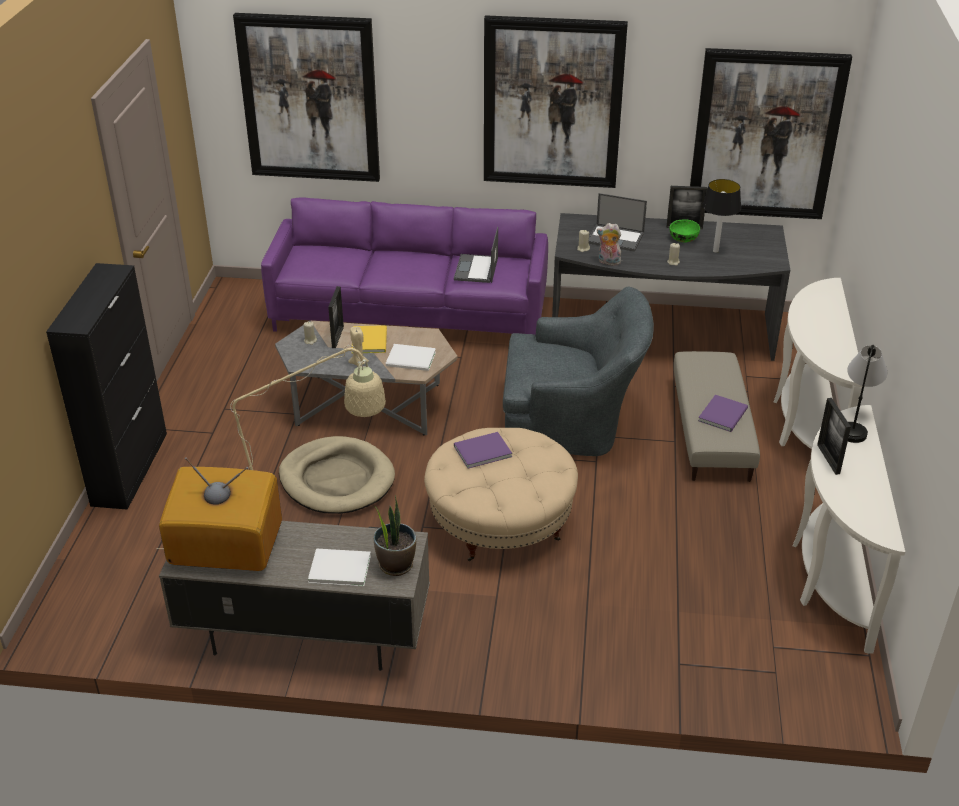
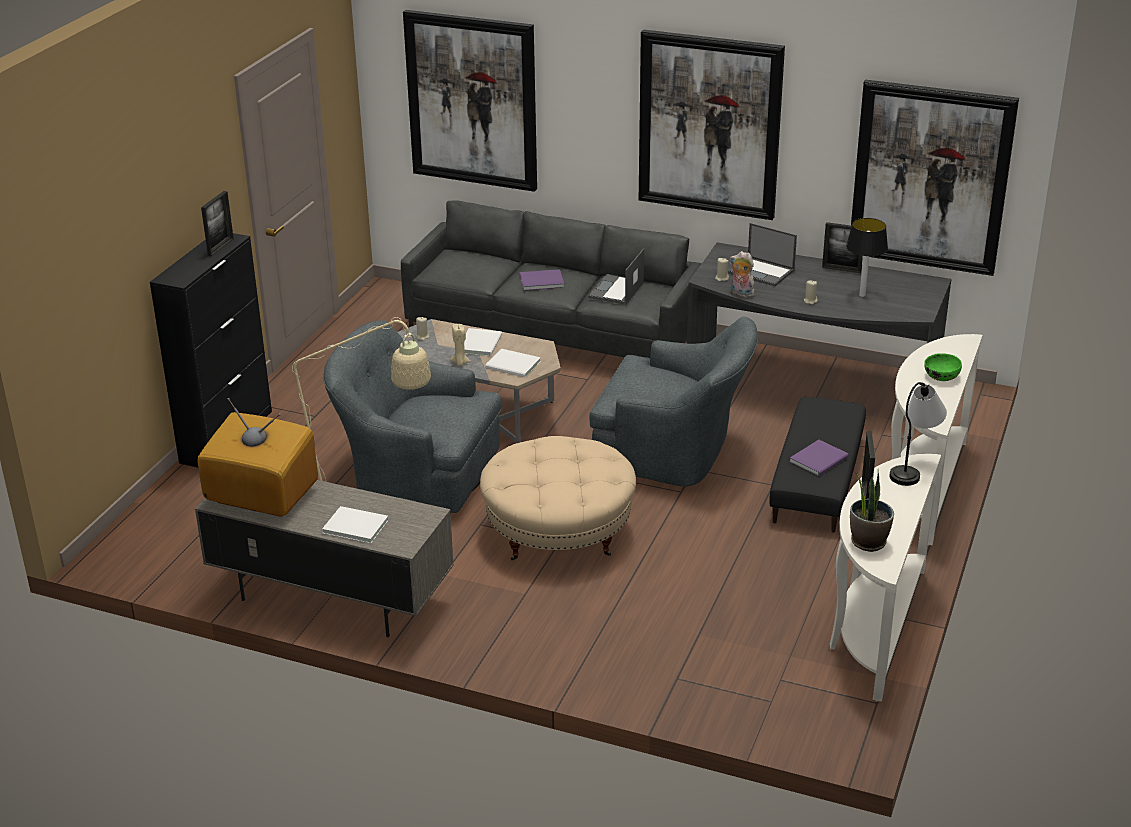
camera: 15 degrees right, 5 degrees down
(337, 337) = (450, 337): picture frame -> picture frame (220, 247)
(337, 480) = (415, 472): beige dog bed -> grey armchair
(370, 340) = (481, 343): yellow book -> white book
(395, 564) = (408, 530): potted plant -> potted plant (868, 542)
(409, 317) = (551, 336): purple sofa -> grey sofa
(480, 451) = (543, 454): purple book -> purple book (540, 281)
(683, 238) = (834, 280): green bowl -> green bowl (941, 376)
(711, 429) = (818, 479): beige ottoman -> black ottoman

